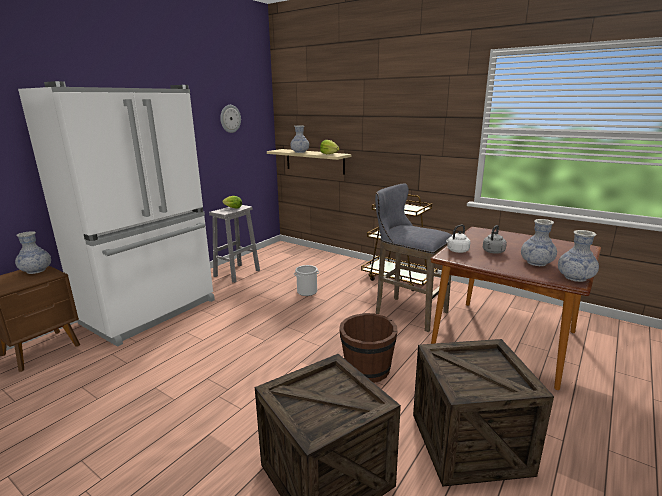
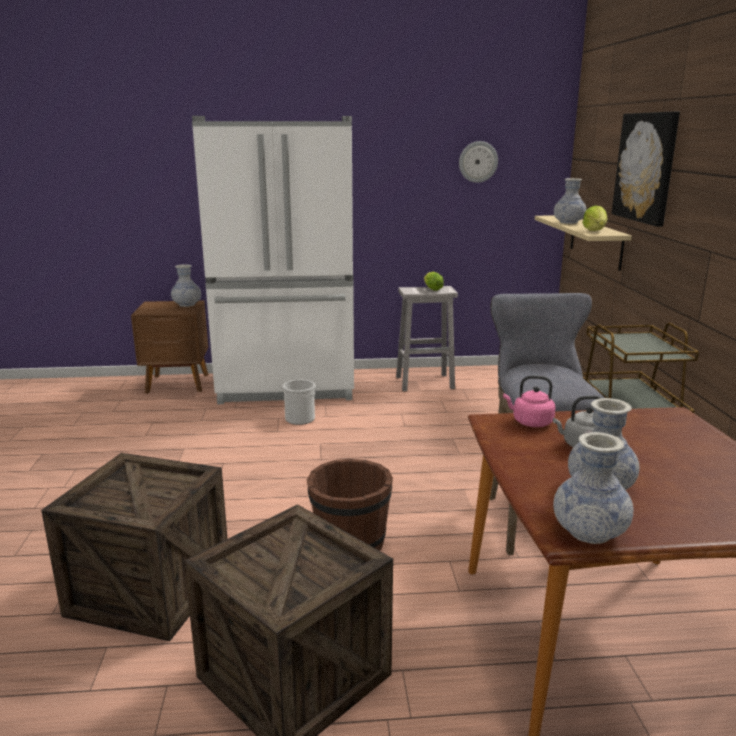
camera: 50 degrees right, 0 degrees up
(307, 292) = (458, 434): bucket -> bucket (300, 419)
(356, 116) = (646, 167): none -> picture
(457, 251) = (530, 422): white kettle -> pink kettle

